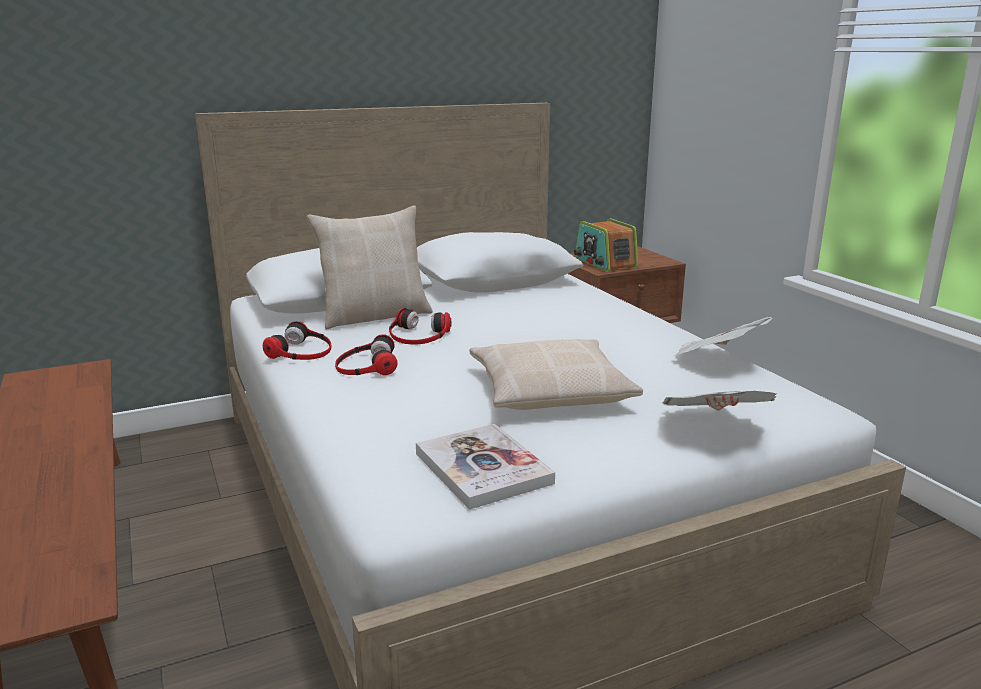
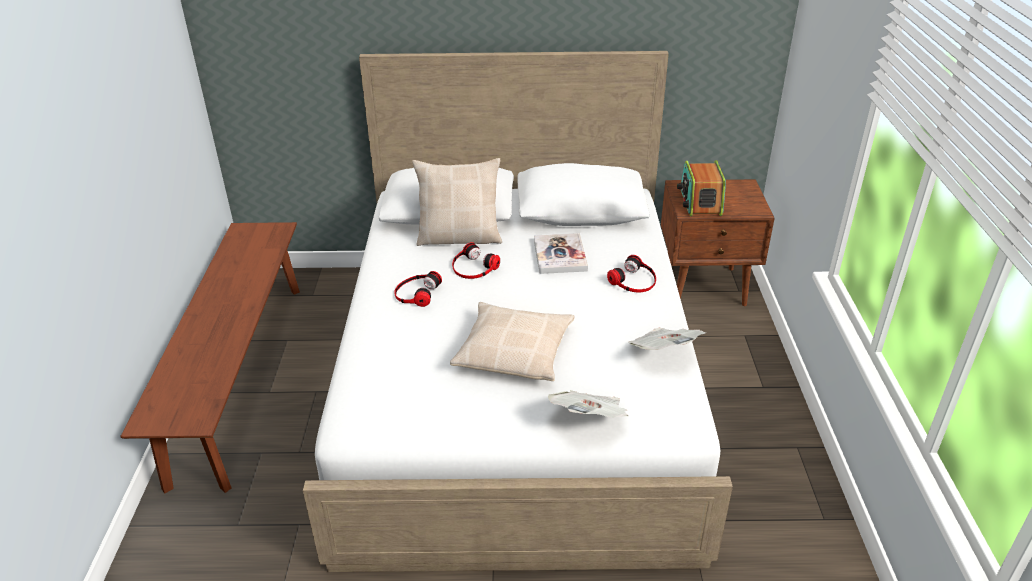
camera: 25 degrees right, 15 degrees up
(302, 351) = (387, 266): headphones -> headphones (634, 281)
(483, 468) = (416, 409): book -> book (560, 255)

